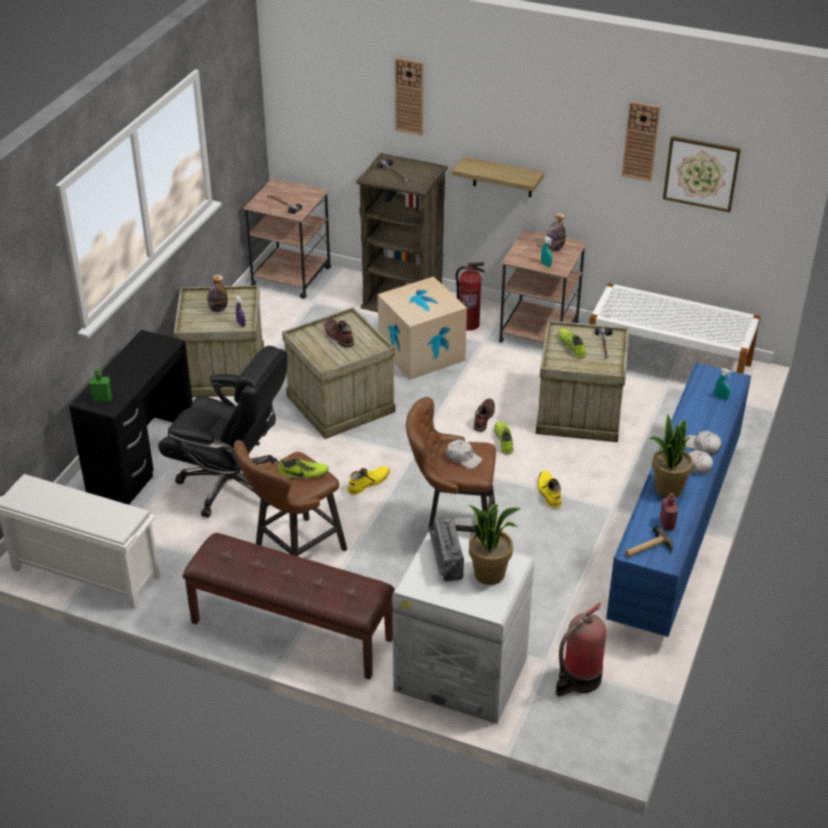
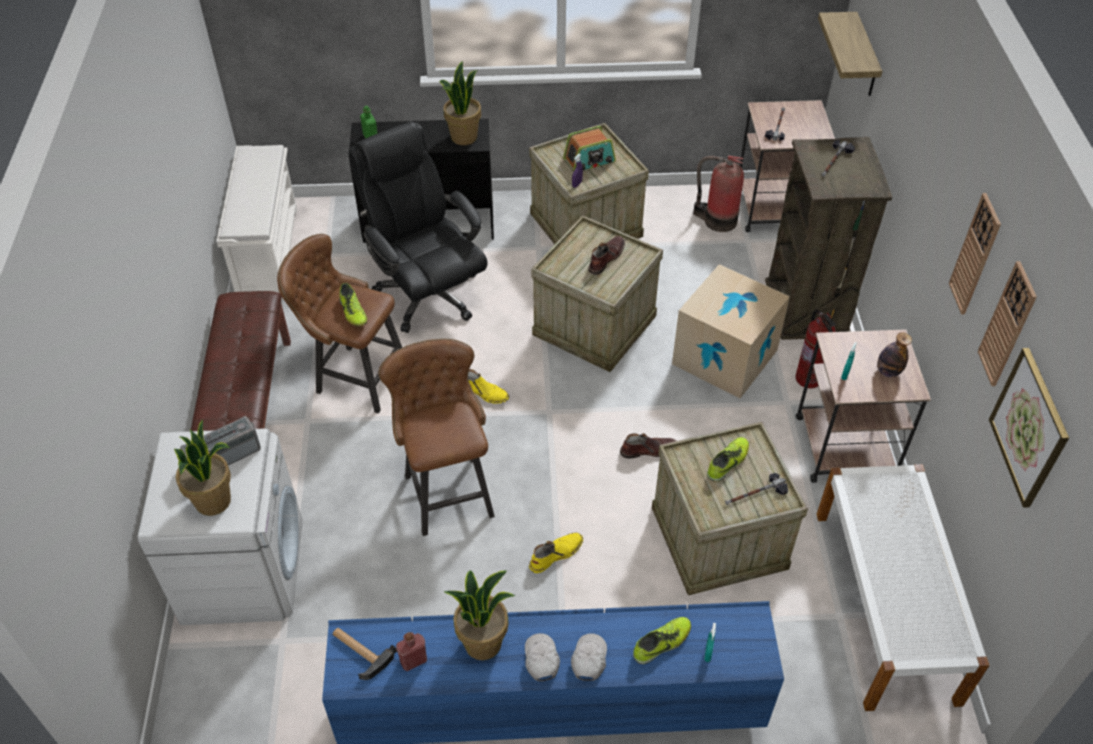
camera: 65 degrees right, 10 degrees up
(153, 348) = (463, 137): none -> potted plant
(218, 309) = (589, 160): bottle -> radio
(230, 484) = (427, 294): black office chair -> black office chair turned 150 degrees clockwise
(409, 96) = (905, 88): wall clock -> wall clock (975, 255)
(463, 458) = (442, 427): white cap -> none
(502, 177) = (918, 253): shelf -> shelf (865, 57)
(504, 441) = (620, 482): shoe -> shoe (662, 643)
(579, 680) = (266, 681): fire extinguisher -> fire extinguisher (717, 220)

